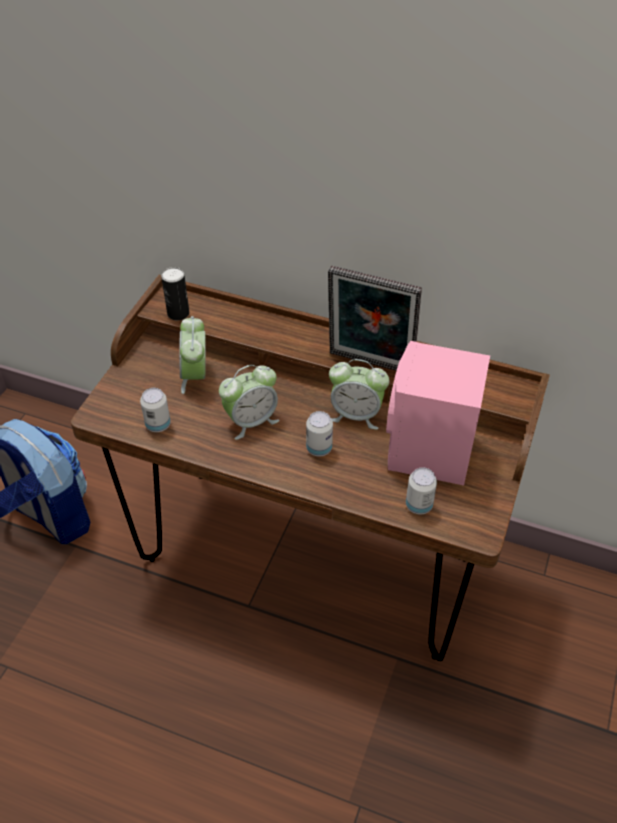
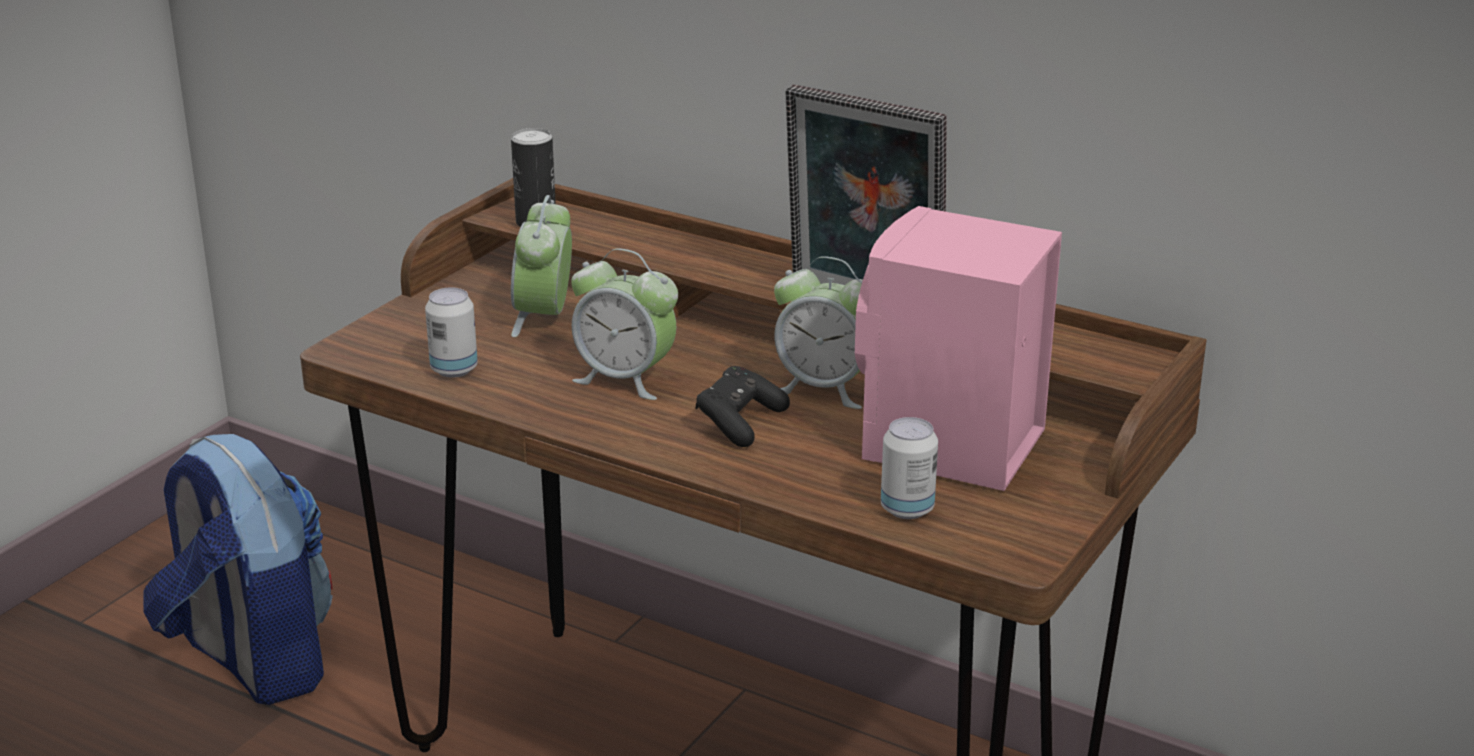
camera: 10 degrees right, 20 degrees down
(251, 421) = (625, 379): alarm clock -> alarm clock turned 45 degrees clockwise
(319, 448) = (740, 422): can -> black game controller

